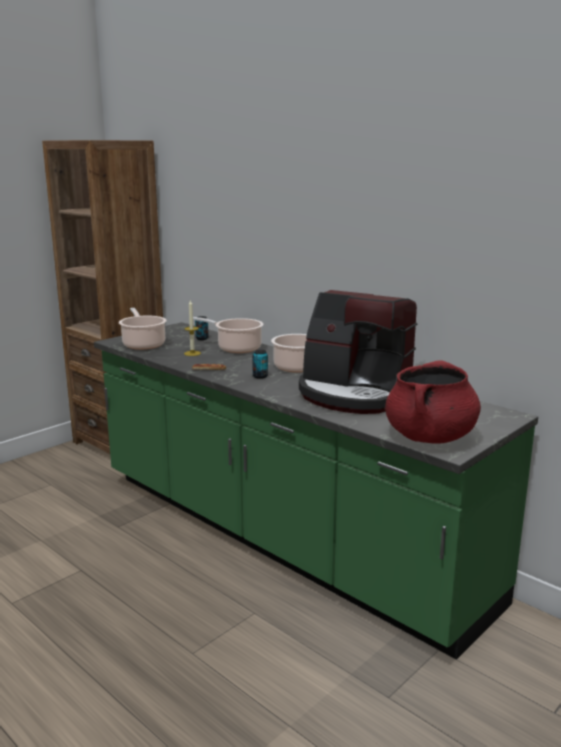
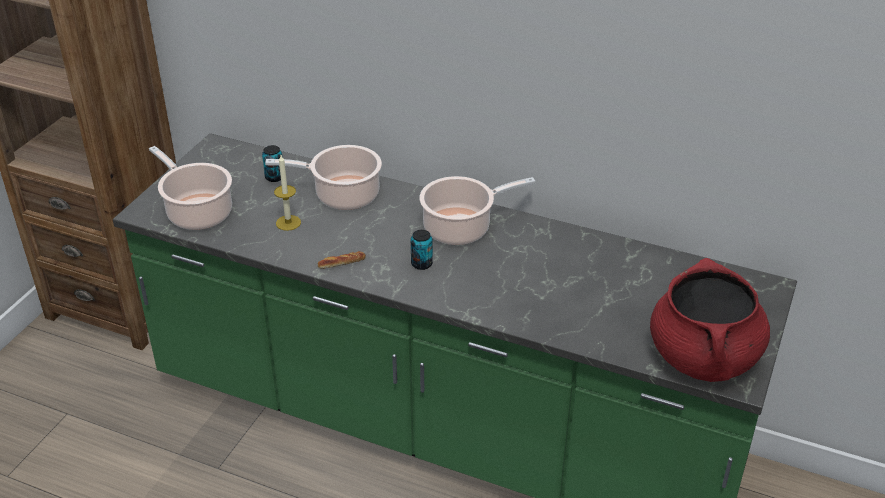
camera: 20 degrees left, 20 degrees up
(354, 394) = (567, 281): coffee machine -> none

